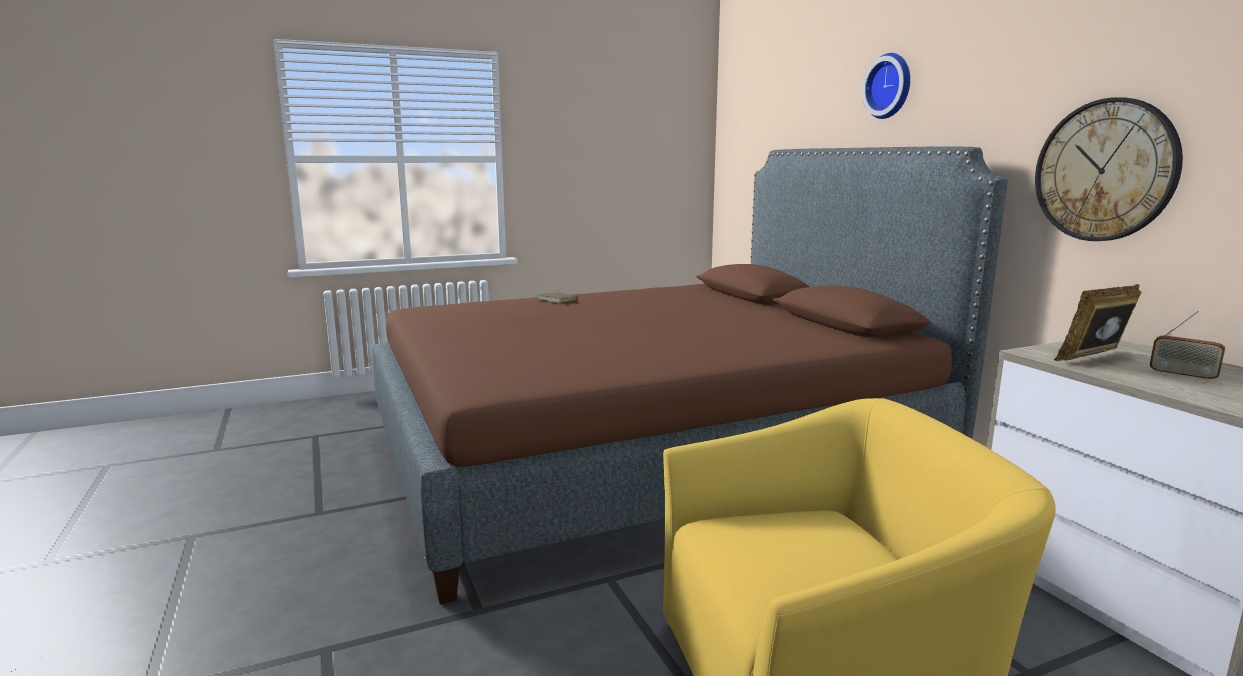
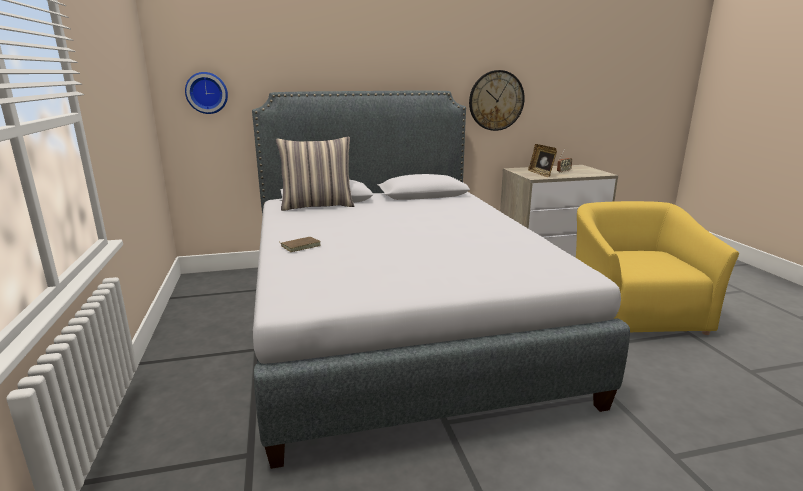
camera: 80 degrees left, 5 degrees up
(651, 453) = (395, 321): brown bed -> grey bed
(718, 293) = (317, 206): none -> pillow
(890, 86) = (370, 52): wall clock -> wall clock (207, 93)

